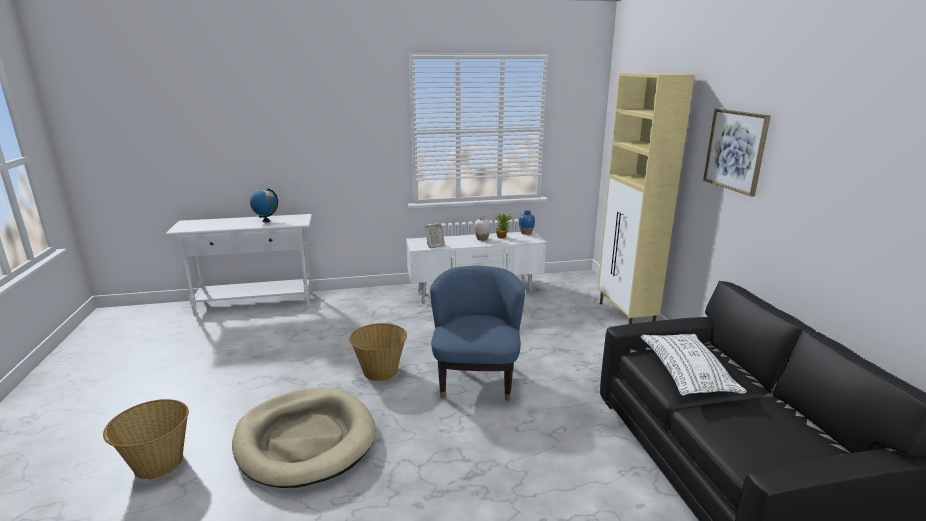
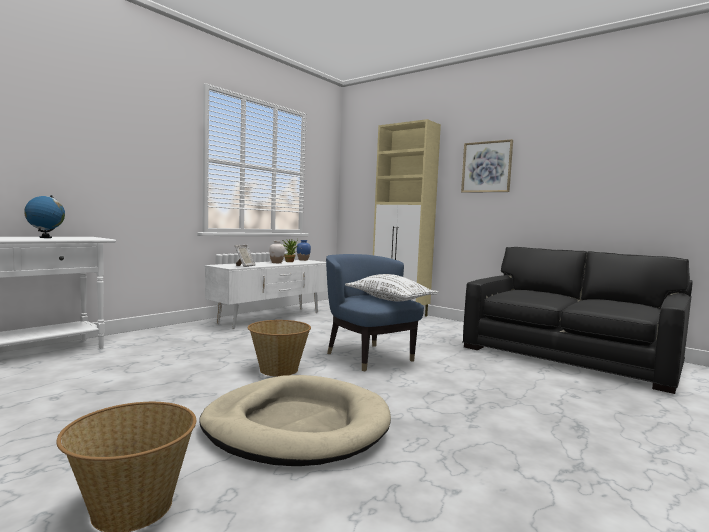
camera: 40 degrees left, 15 degrees down
(686, 374) = (539, 296): white pillow -> white pillow (389, 299)

